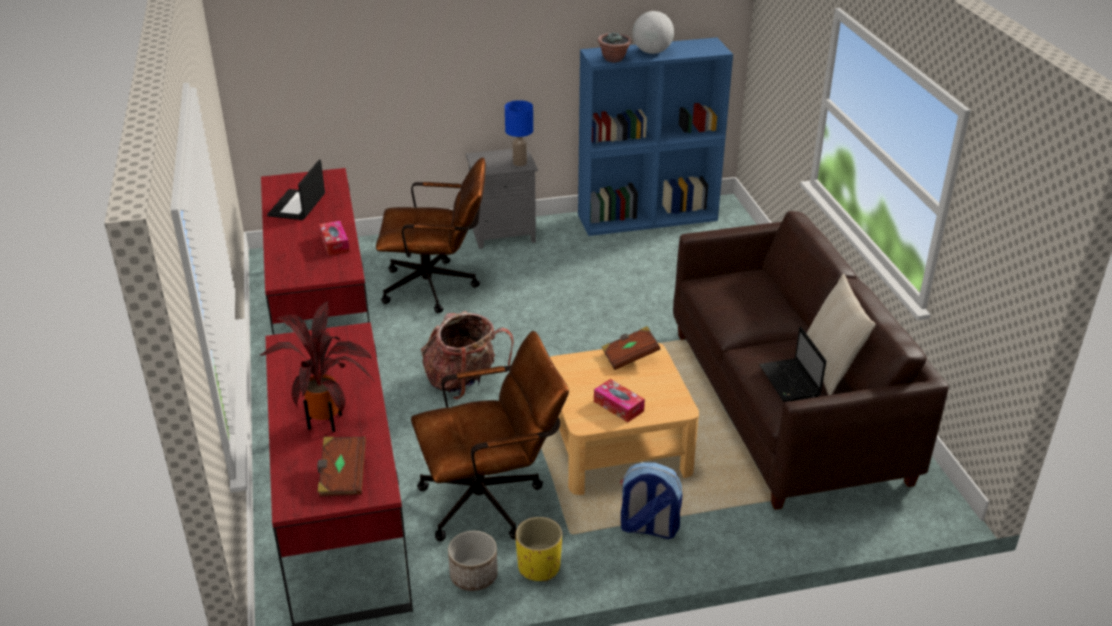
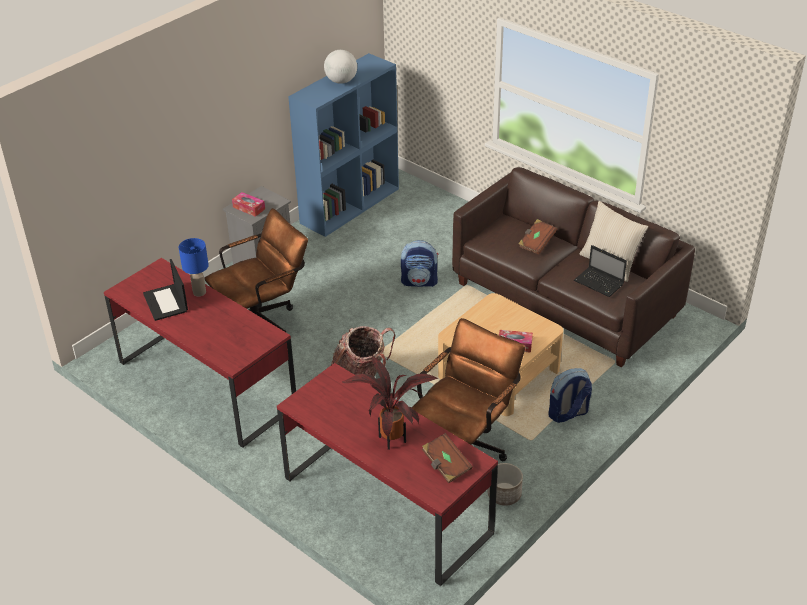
camera: 35 degrees left, 5 degrees up
(335, 244) = (235, 319): tissue box -> tissue box (249, 208)
(519, 163) = (272, 201): blue table lamp -> blue table lamp (199, 292)
(538, 567) = (534, 469): yellow planter -> none
(614, 59) = (323, 96): potted plant -> none
(630, 357) = (486, 310): brown book -> brown book (536, 243)
(637, 315) = (420, 281): none -> backpack

